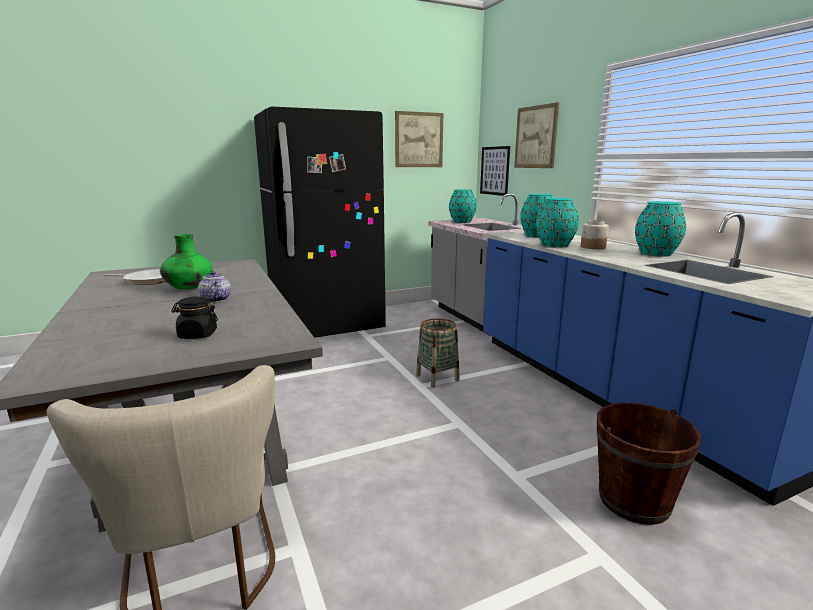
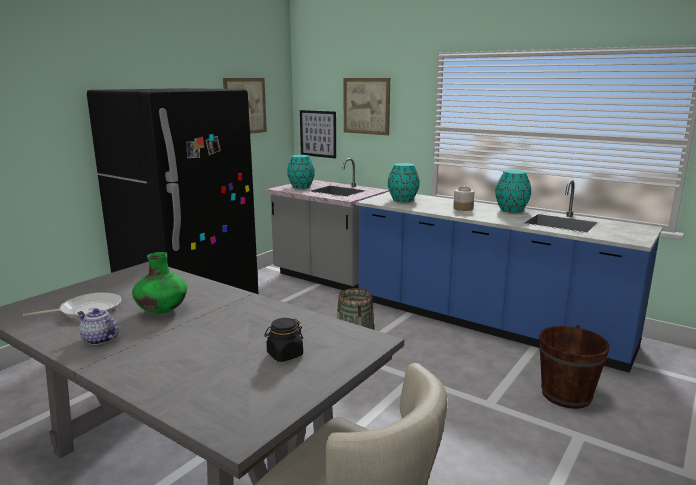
camera: 30 degrees left, 0 degrees up
(215, 299) = (219, 317): teapot -> teapot (99, 339)
(555, 245) = (435, 210): turquoise vase -> none

